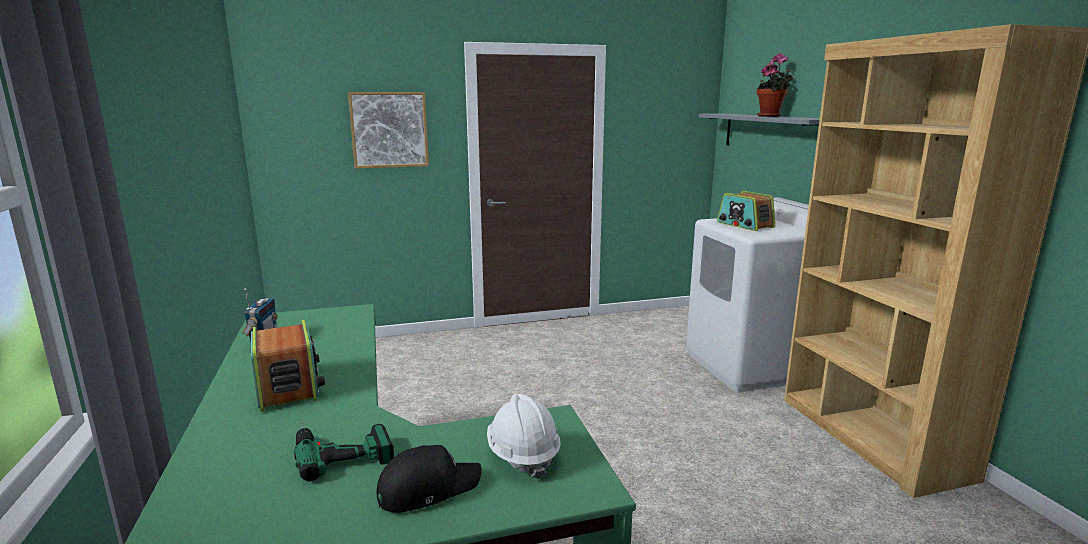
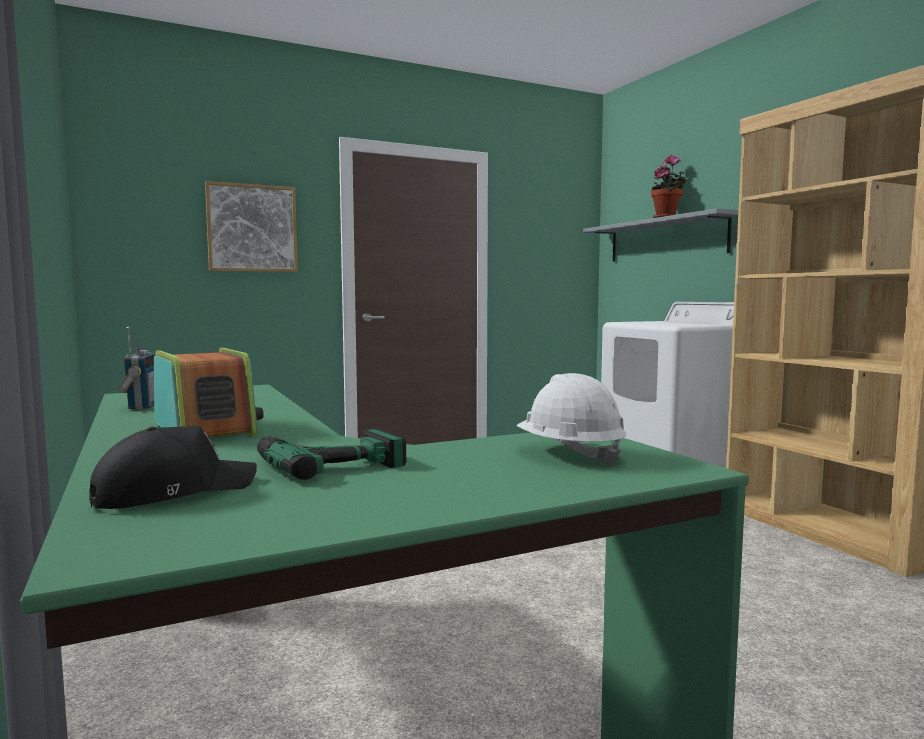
camera: 10 degrees left, 10 degrees down
(427, 489) = (474, 479): black cap -> black cap (173, 492)
(744, 225) = (658, 322): radio -> none

